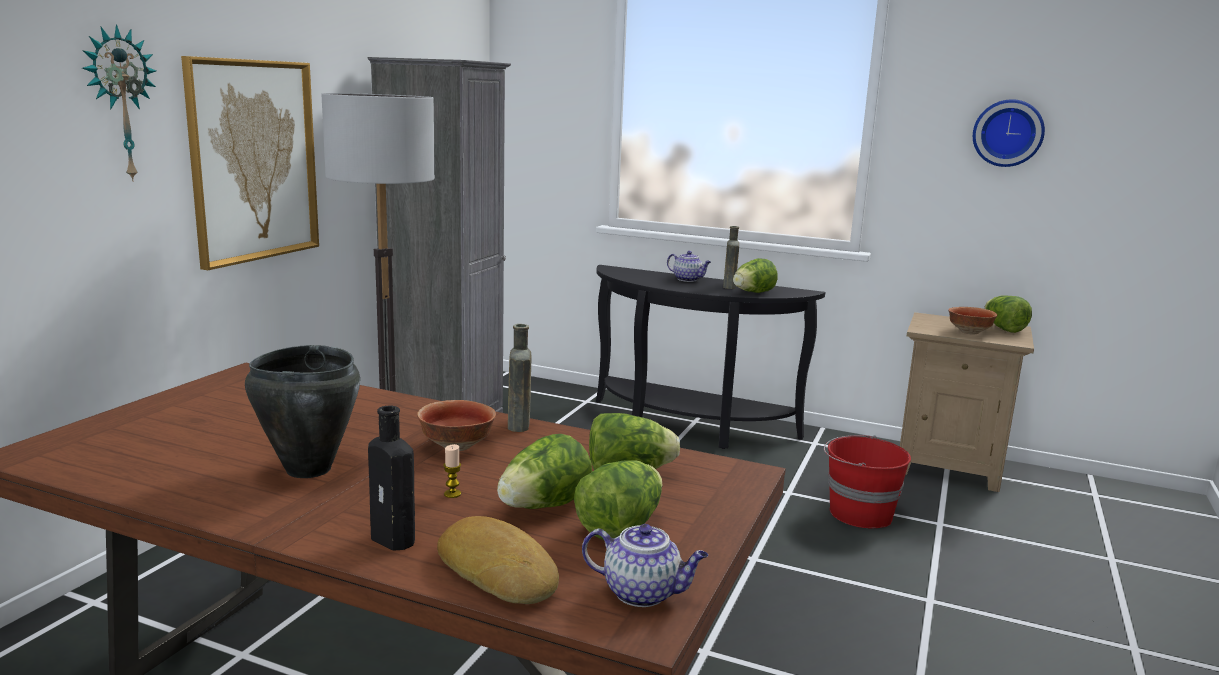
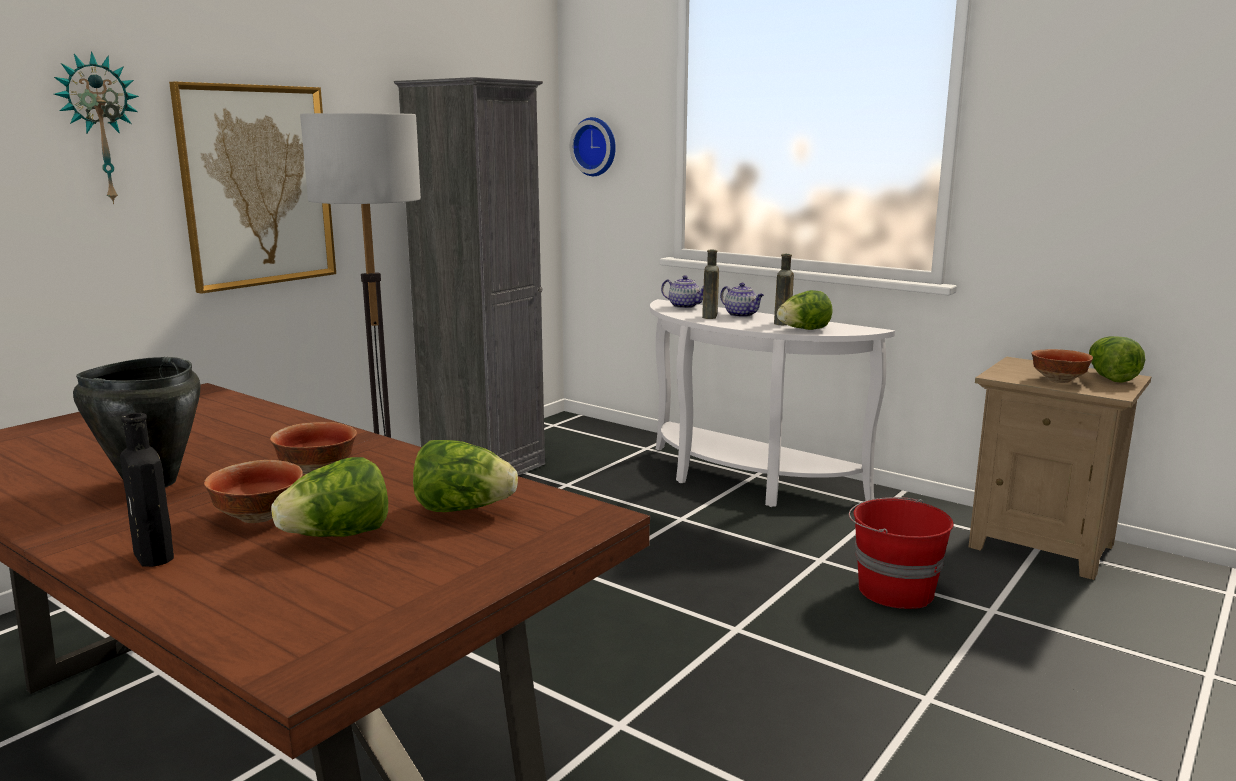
camera: 15 degrees right, 0 degrees up
(452, 494) = (260, 516): candle -> bowl
(499, 570) = (221, 596): bread -> none
(519, 426) = (401, 454): brown bottle -> brown bottle (709, 317)
(621, 527) = (394, 564): lettuce -> none
(643, 593) = (343, 634): teapot -> teapot (685, 306)
(687, 428) = (742, 482): black console table -> white console table
(1008, 133) = (1120, 134): wall clock -> wall clock (596, 147)

